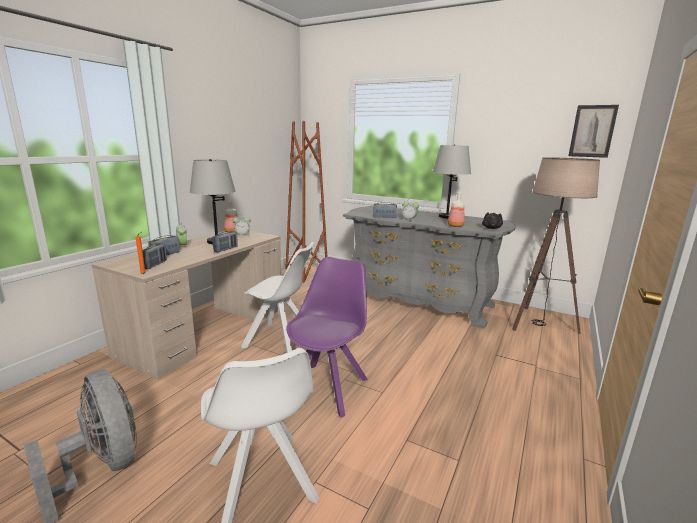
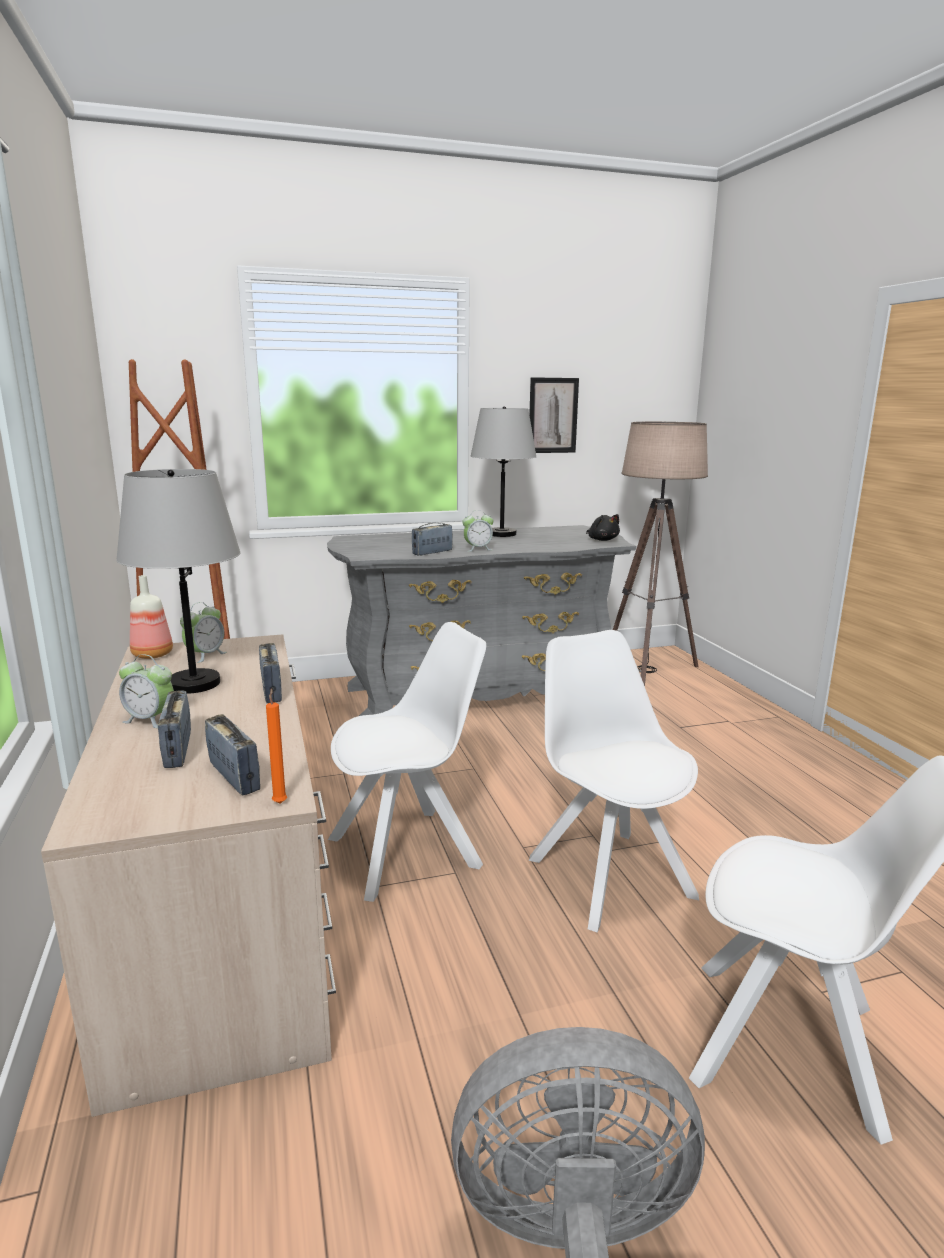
camera: 45 degrees left, 0 degrees up
(327, 387) = (608, 874): purple chair -> white chair
(455, 226) = (558, 545): bottle -> none
(592, 131) = (658, 382): picture -> picture (553, 415)

